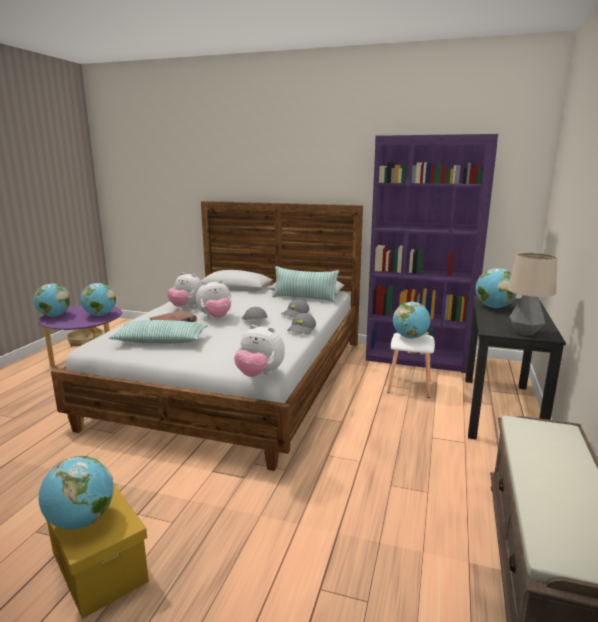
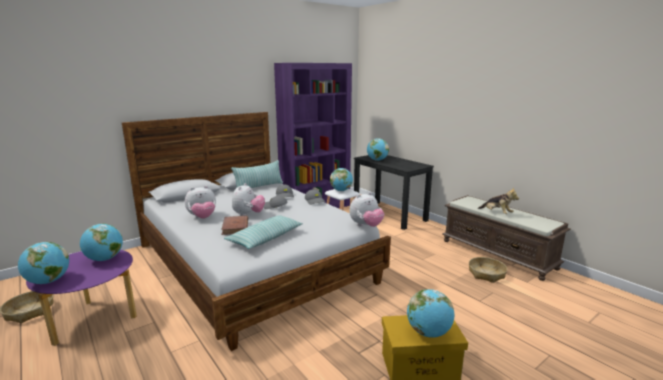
camera: 55 degrees left, 0 degrees up
(431, 576) = (486, 274): none -> basket
(525, 332) = (415, 166): table lamp -> none
(532, 475) = (497, 213): none -> plush toy

